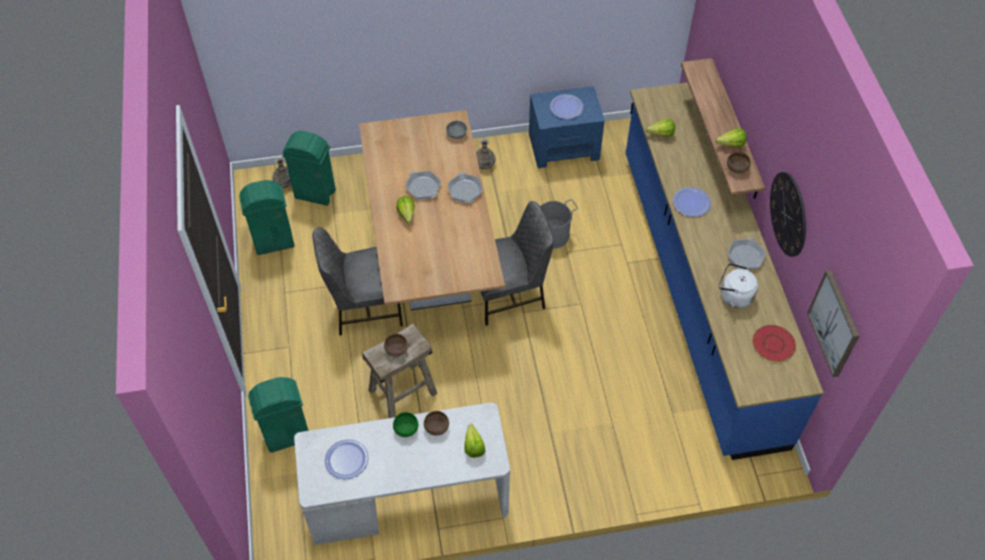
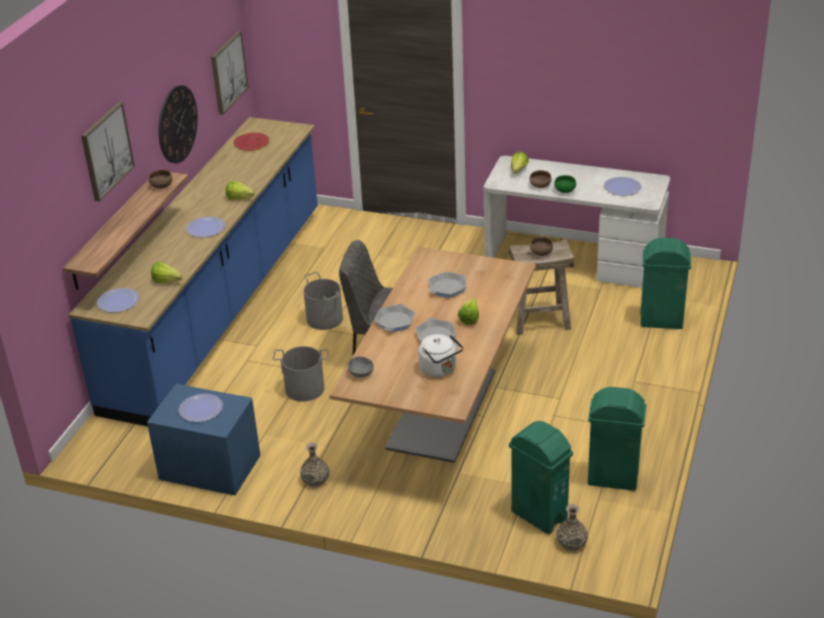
camera: 150 degrees left, 20 degrees down
(365, 307) = (540, 388): grey chair -> none
(595, 315) = (325, 318): none -> grey bucket
(677, 103) = (118, 301): none -> plate
(728, 144) = (146, 202): lettuce -> lettuce (242, 199)
(733, 296) = (246, 170): white kettle -> white kettle (440, 369)
(745, 257) = (208, 187): frying pan -> frying pan (447, 288)
(753, 83) = (106, 151): none -> picture

